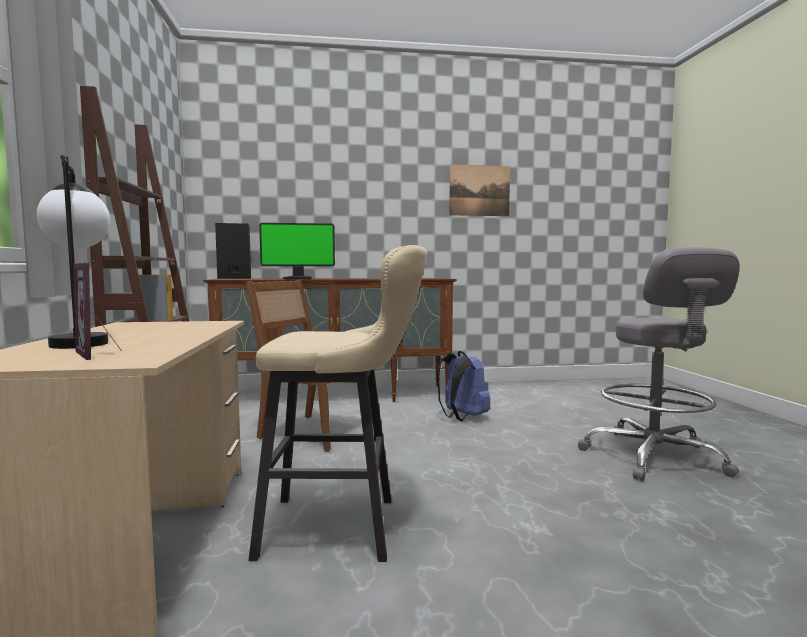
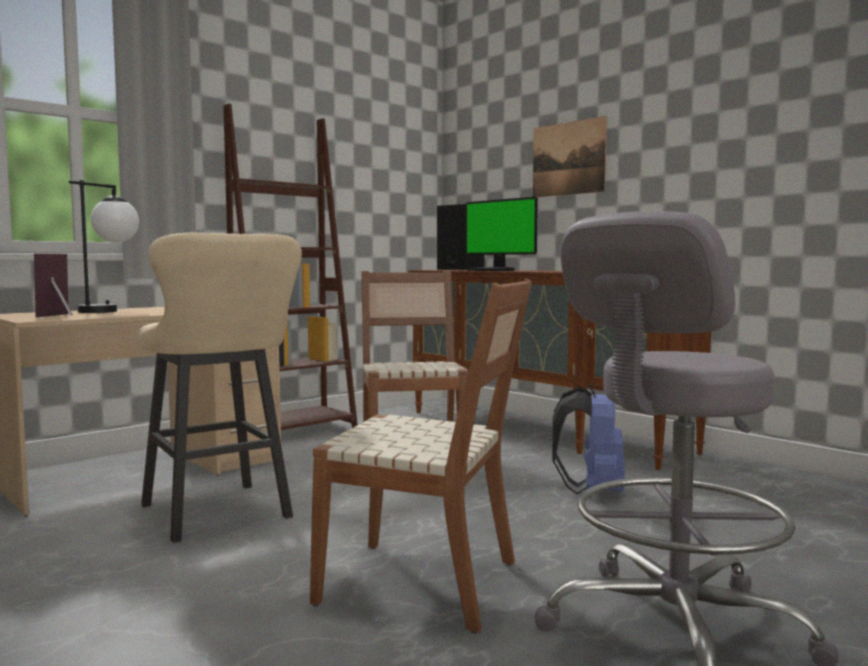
camera: 55 degrees right, 0 degrees up
(479, 190) = (797, 112): picture -> picture (568, 158)
(564, 490) = (428, 585): none -> chair

